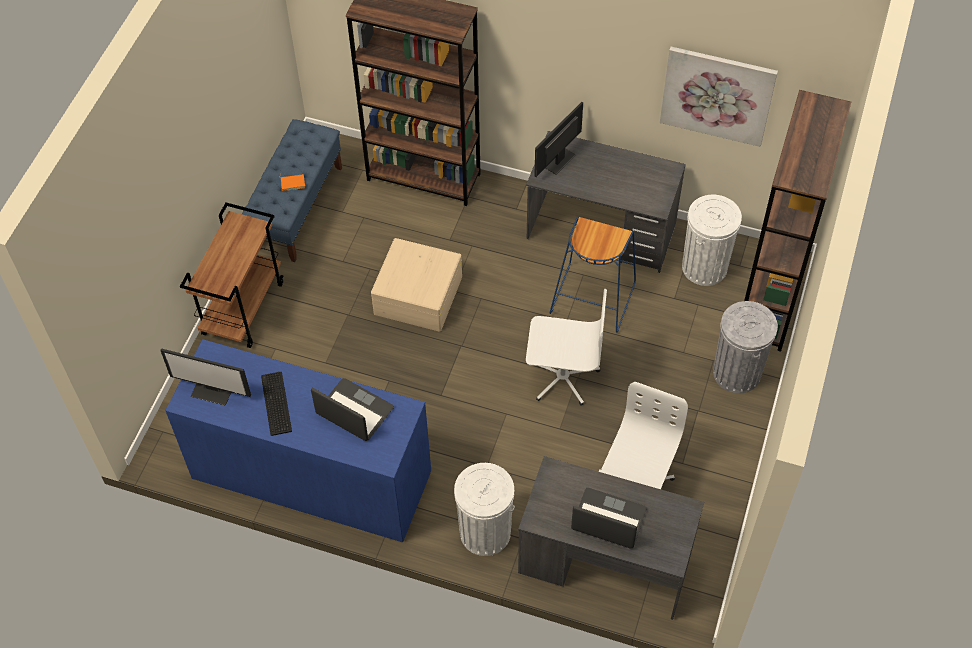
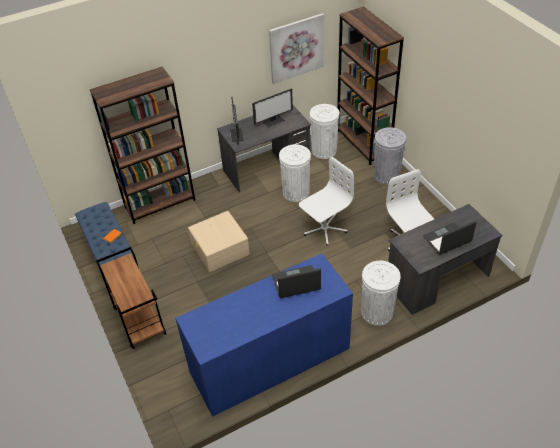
camera: 45 degrees left, 10 degrees down
(213, 391) = (214, 334): monitor -> monitor (273, 120)
(275, 404) = (254, 313): keyboard -> none
(592, 297) = (296, 192): blue stool -> white trash can

